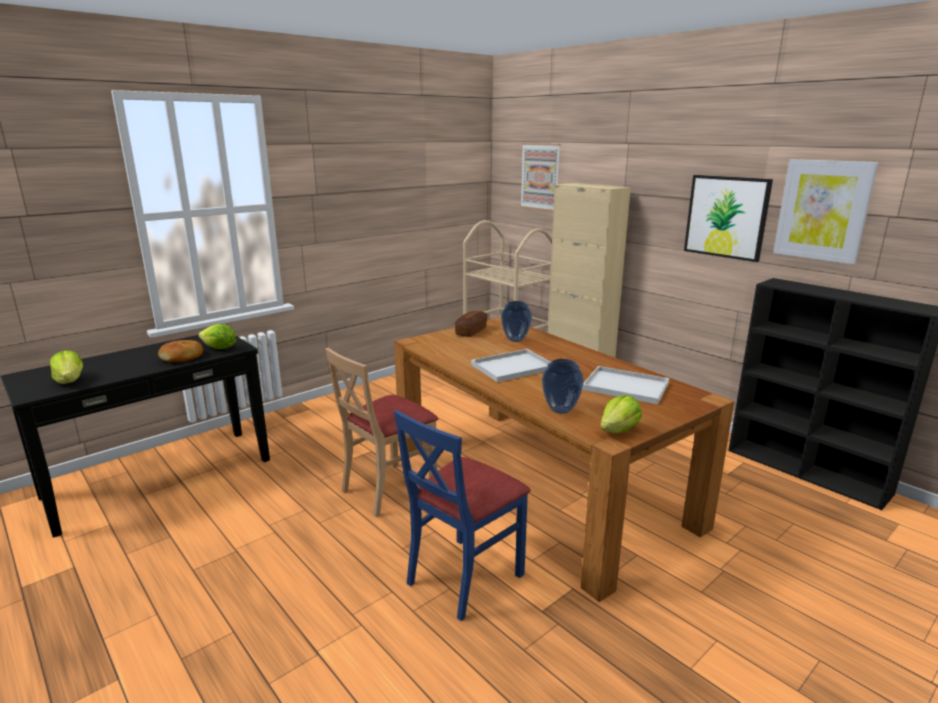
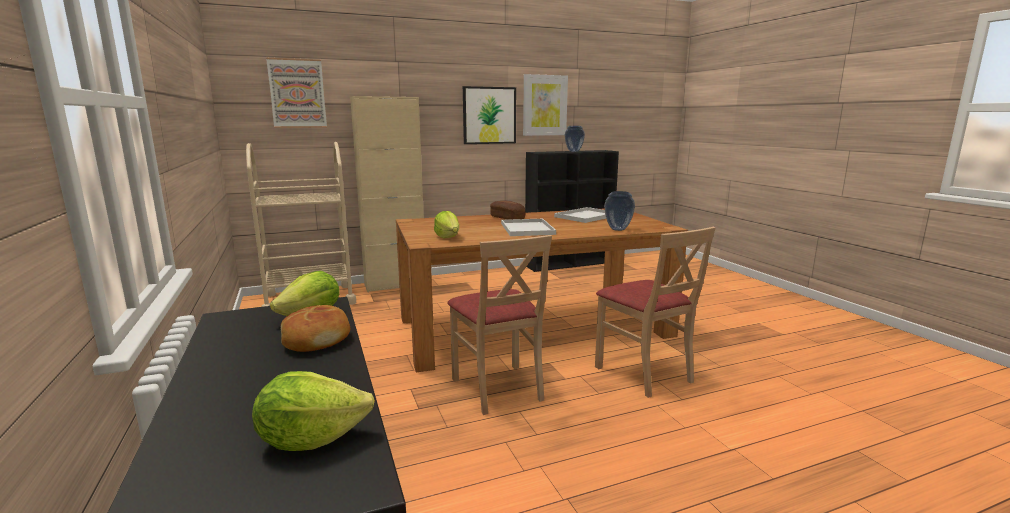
camera: 70 degrees left, 5 degrees down
(463, 576) = (644, 373): blue chair -> beige chair
(471, 331) = (423, 229): bread -> bread (507, 218)
(515, 339) = (464, 222): vase -> vase (573, 151)
(619, 430) = (654, 224): lettuce -> lettuce (448, 237)

